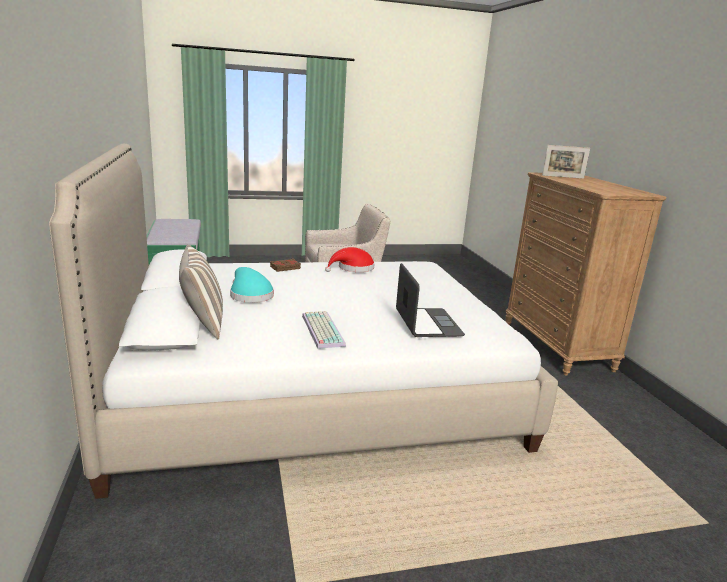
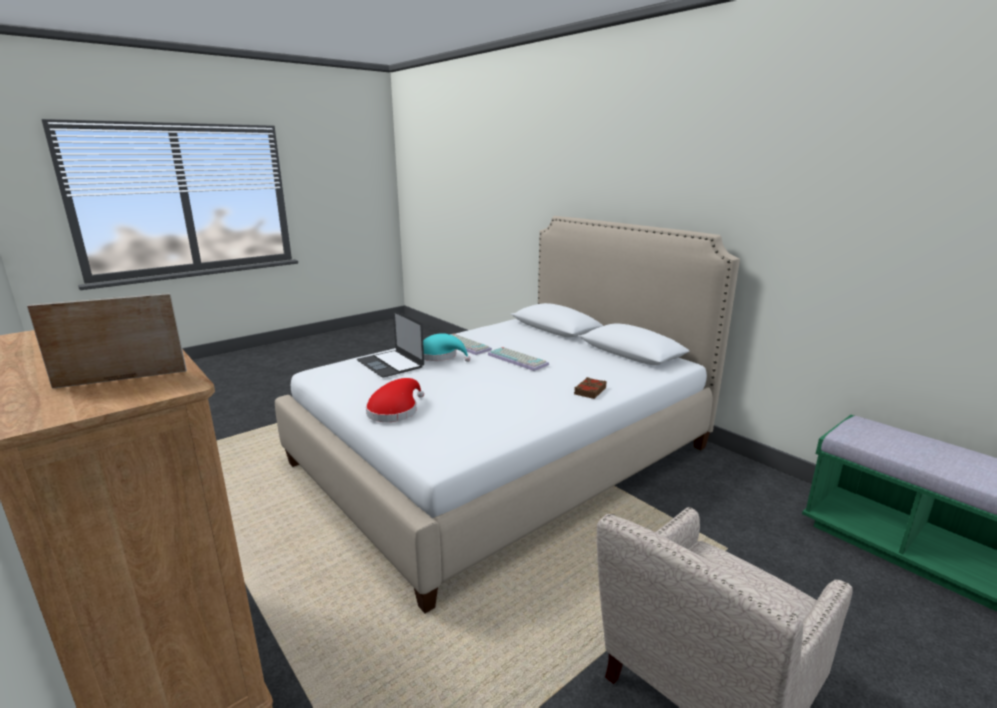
camera: 155 degrees right, 0 degrees up
(202, 324) = (542, 333): pillow -> none
(249, 295) = (557, 356): turquoise hat -> turquoise hat (440, 356)
(293, 299) = (519, 359): none -> keyboard
(353, 268) = (522, 413): red hat -> red hat (395, 411)

